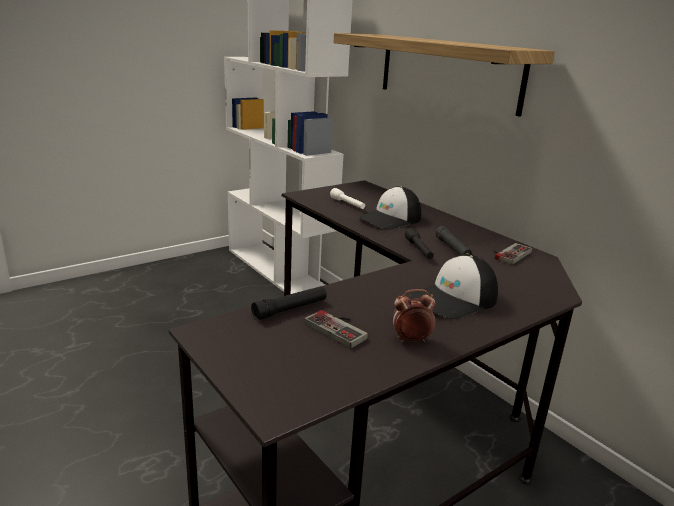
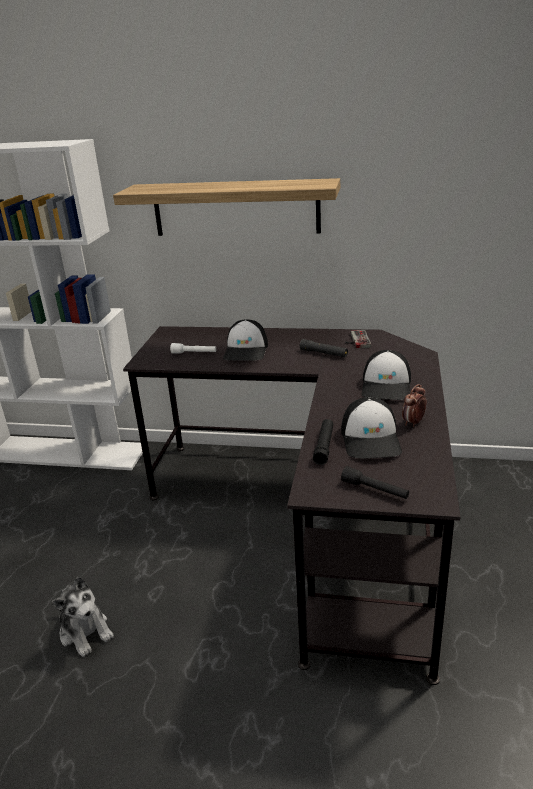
camera: 40 degrees left, 5 degrees up
(120, 387) = (86, 631): none -> plush toy
(340, 328) = (371, 439): game controller -> cap
(419, 250) = (308, 365): black flashlight -> black flashlight (375, 490)

